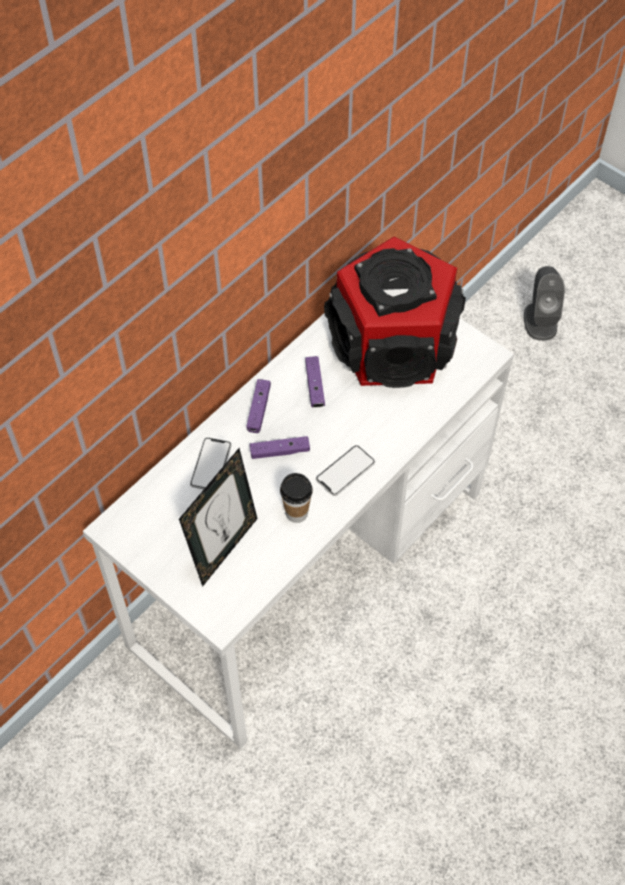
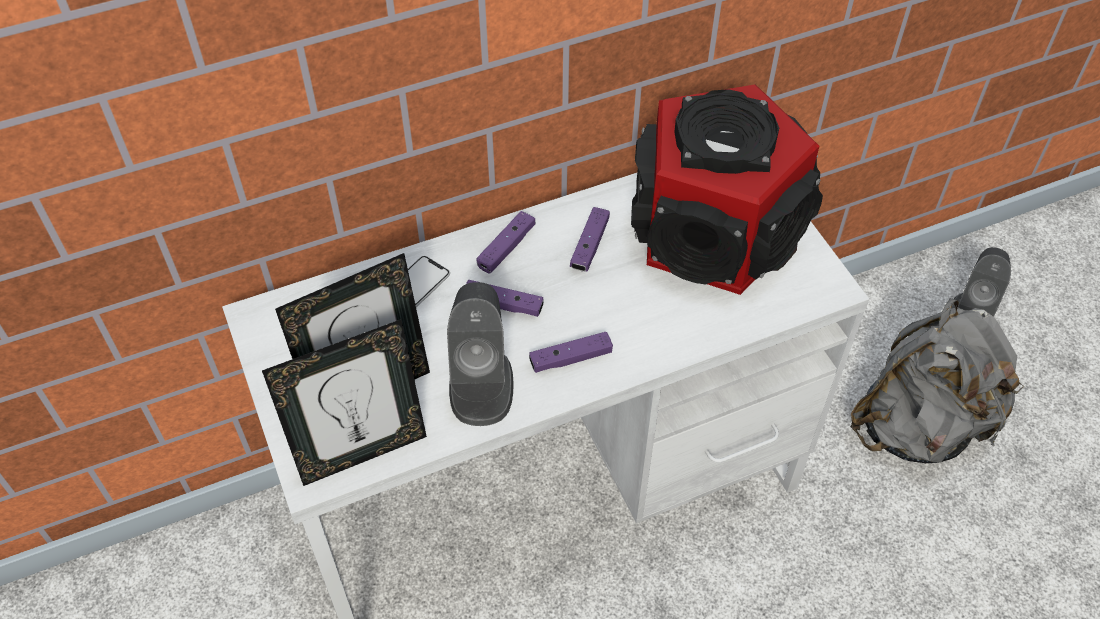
camera: 25 degrees right, 5 degrees down
(244, 590) = (362, 452): none -> picture frame
(296, 513) = (481, 385): cup -> grey speaker
(345, 471) = (570, 358): phone -> purple game controller
(540, 415) = (919, 425): none -> grey backpack

